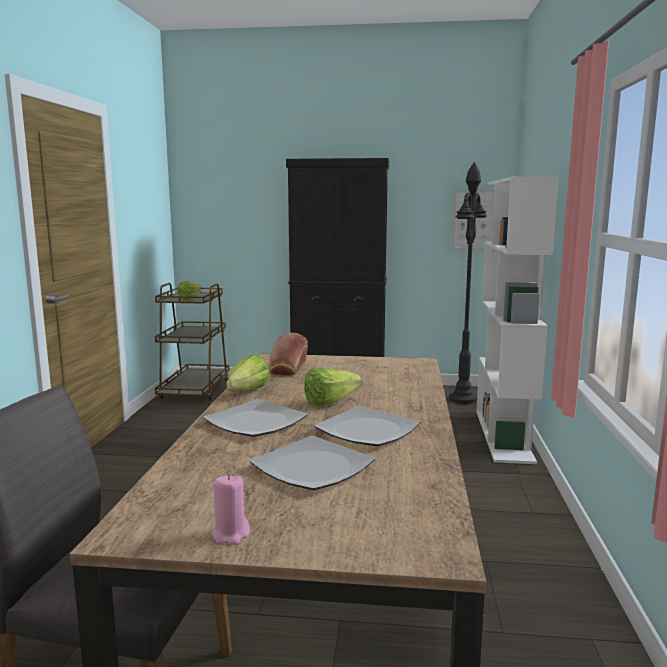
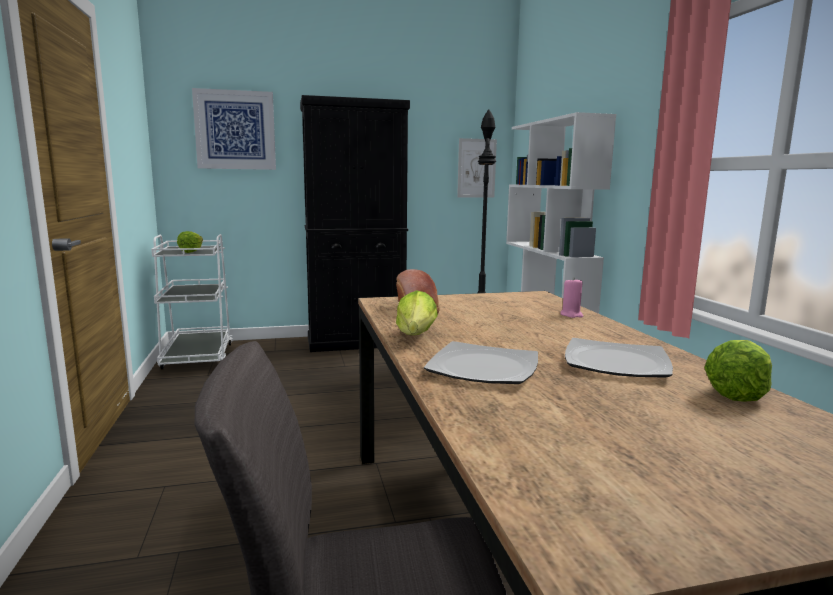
camera: 20 degrees left, 0 degrees up
(195, 391) = (198, 357): brown cart -> white cart
(231, 534) = (716, 518): pink candle -> pink candle (571, 315)
(238, 189) = (235, 130): none -> picture
(312, 468) = (641, 412): plate -> none
(335, 402) = (528, 338): lettuce -> lettuce (742, 390)

